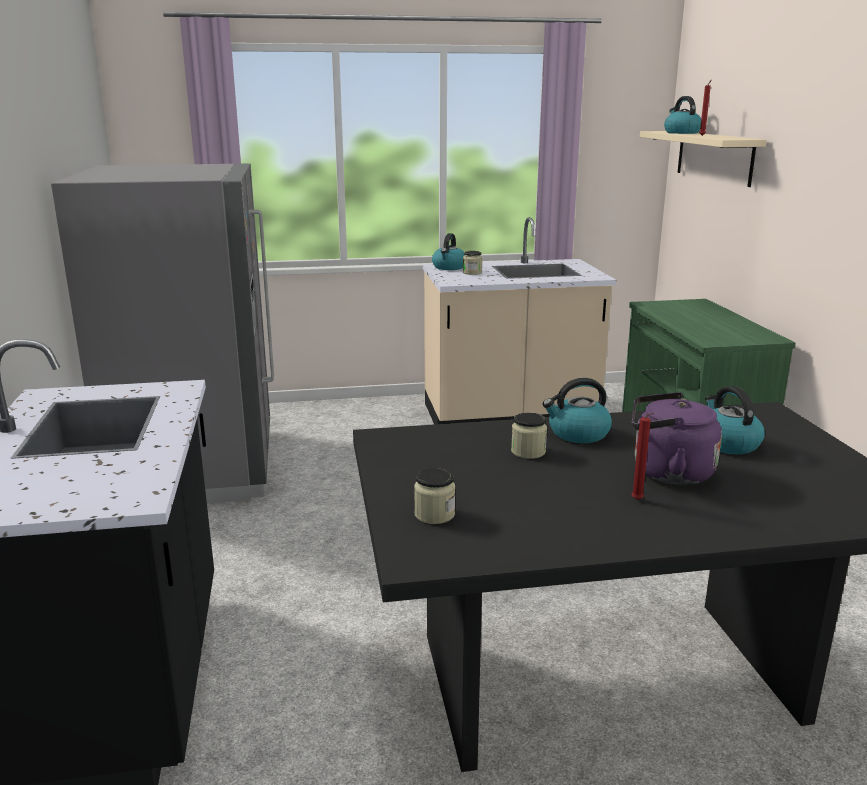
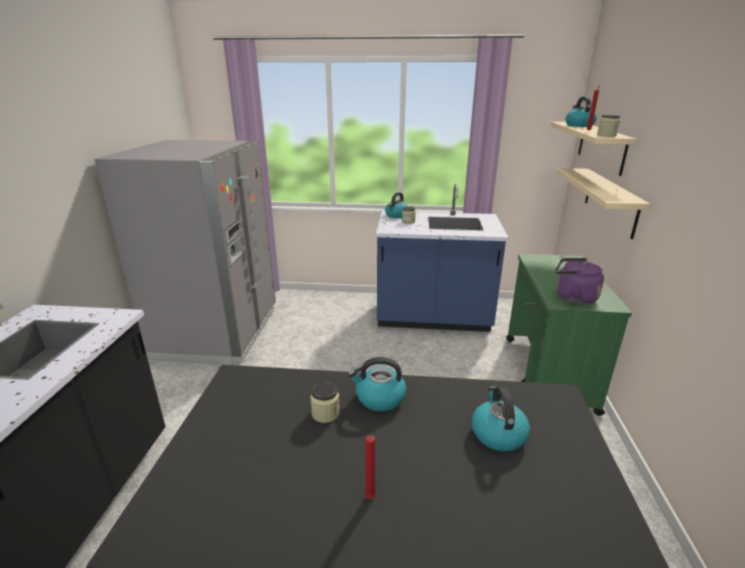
camera: 15 degrees right, 5 degrees up
(434, 514) = (197, 479): jar -> jar (606, 135)
(510, 415) = (433, 319): beige counter -> blue counter
(667, 472) = (420, 463): purple kettle -> purple kettle (573, 297)
(739, 221) = (610, 201): none -> beige shelf

